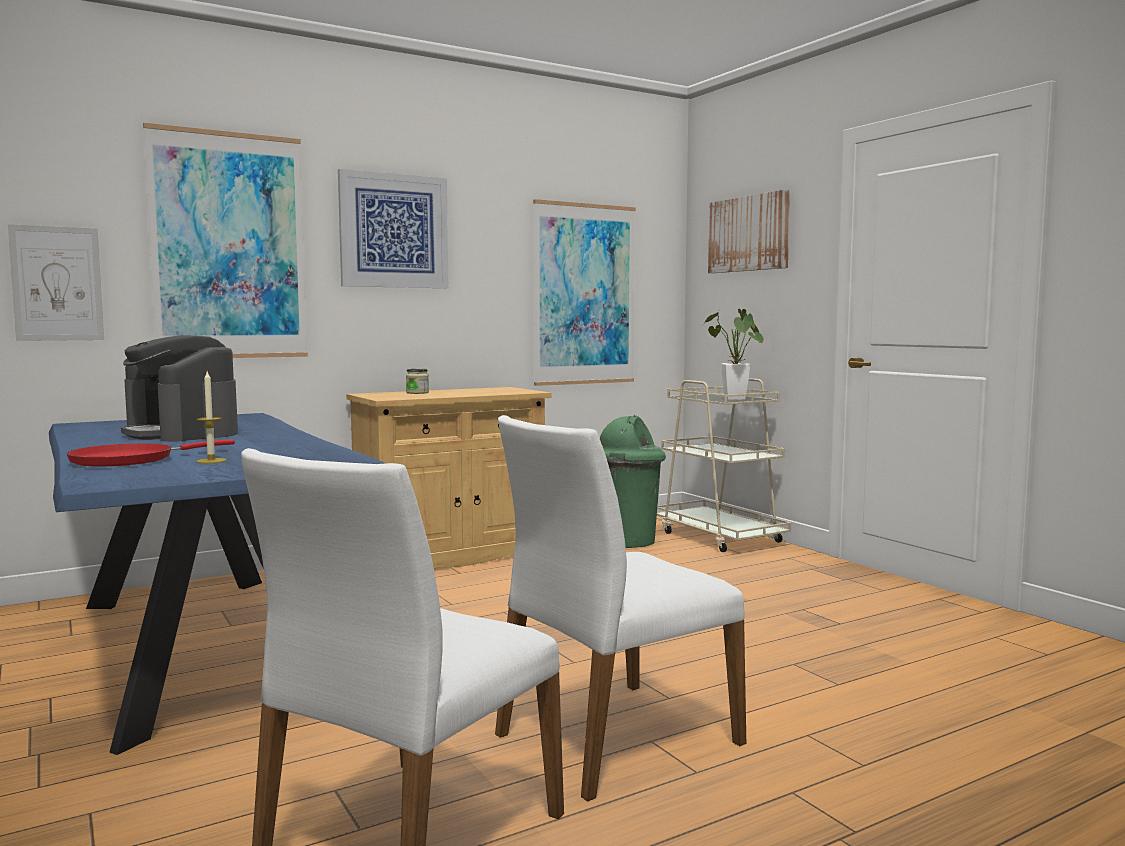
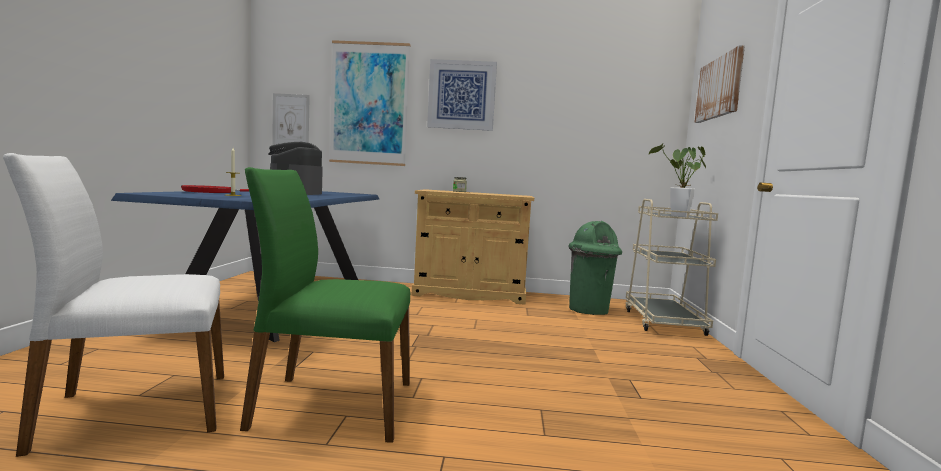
camera: 35 degrees right, 0 degrees up
(584, 294) = (594, 138): picture -> none
(613, 738) = (331, 405): white chair -> green chair

